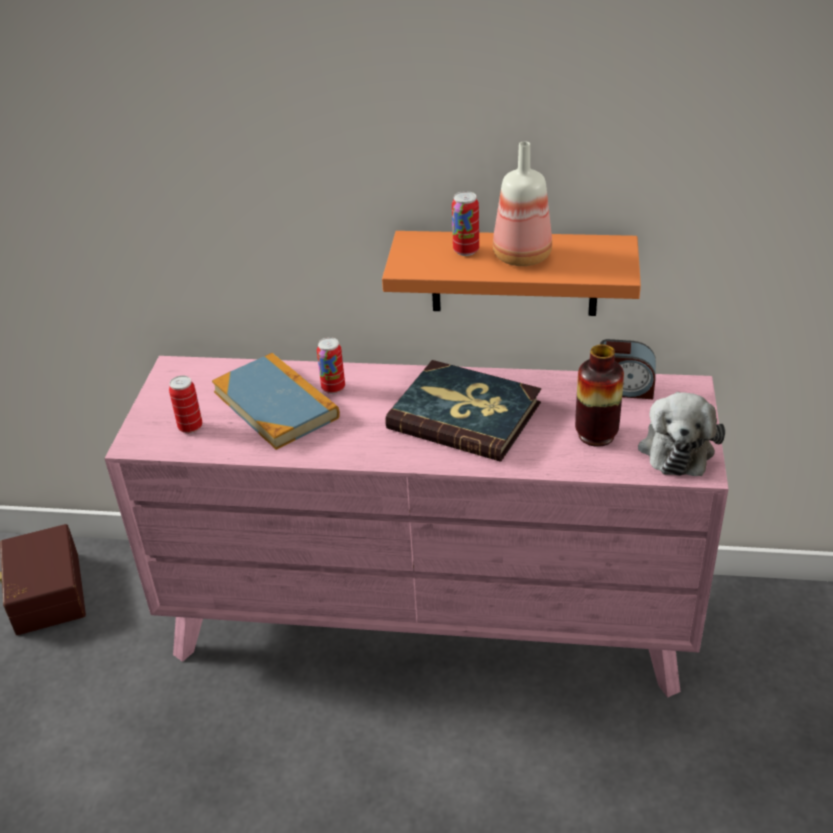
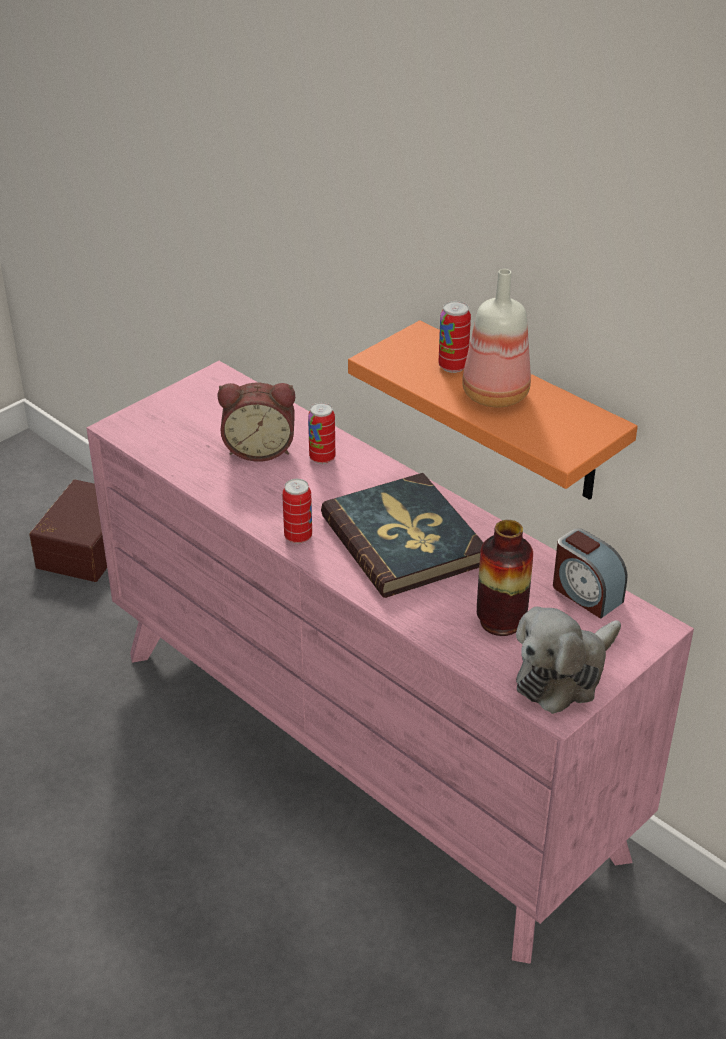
camera: 35 degrees right, 0 degrees up
(190, 427) = (173, 434): can -> can (298, 537)
(276, 404) = (259, 449): book -> alarm clock

